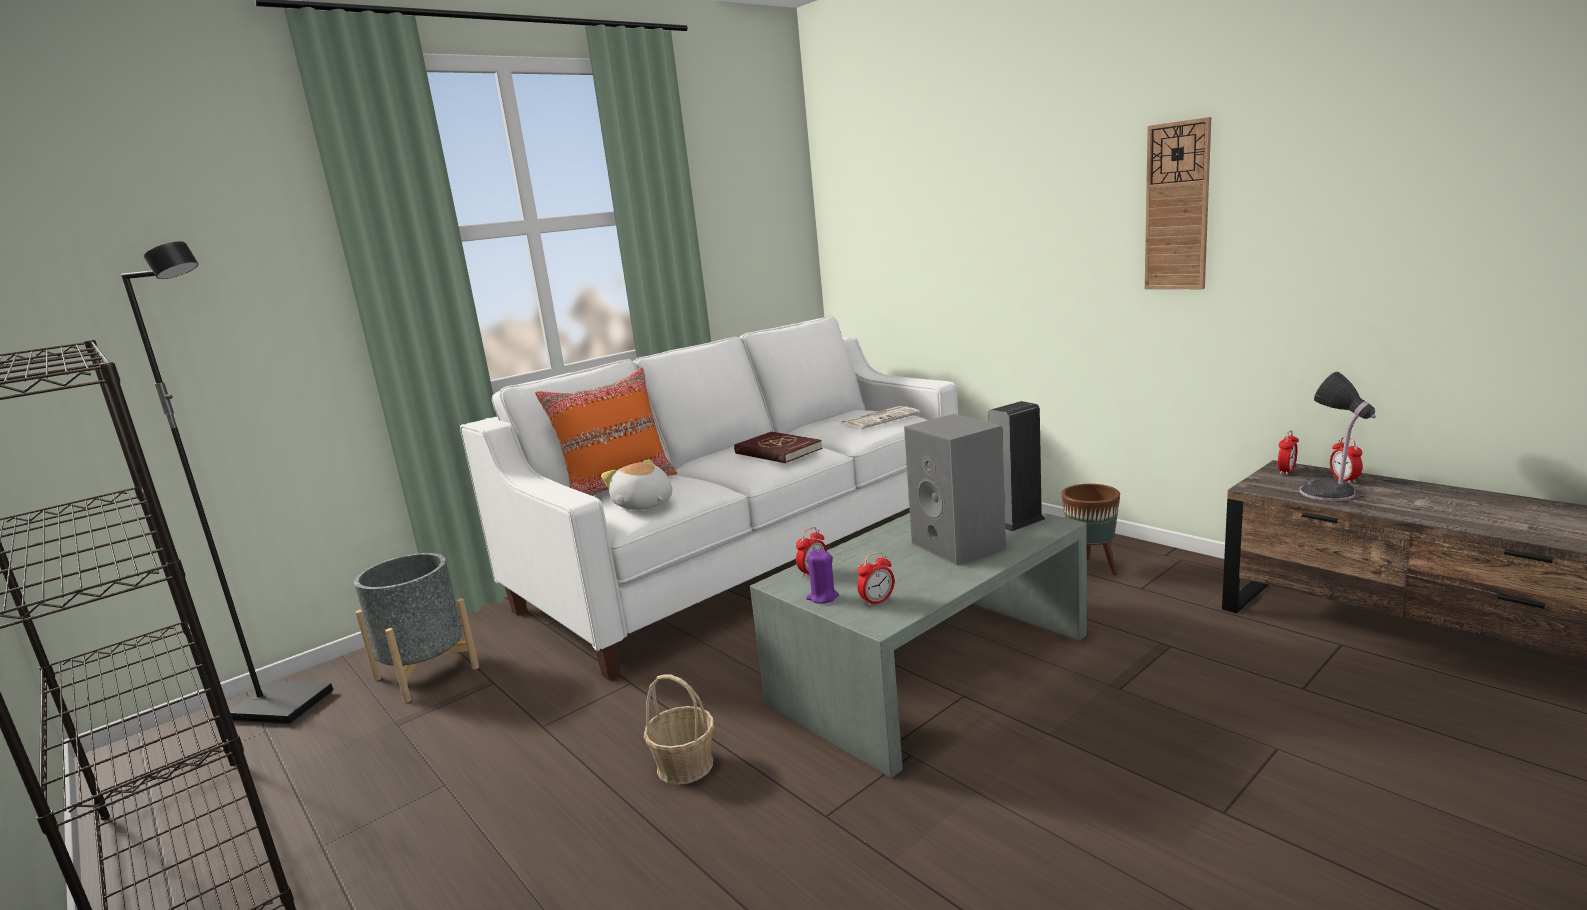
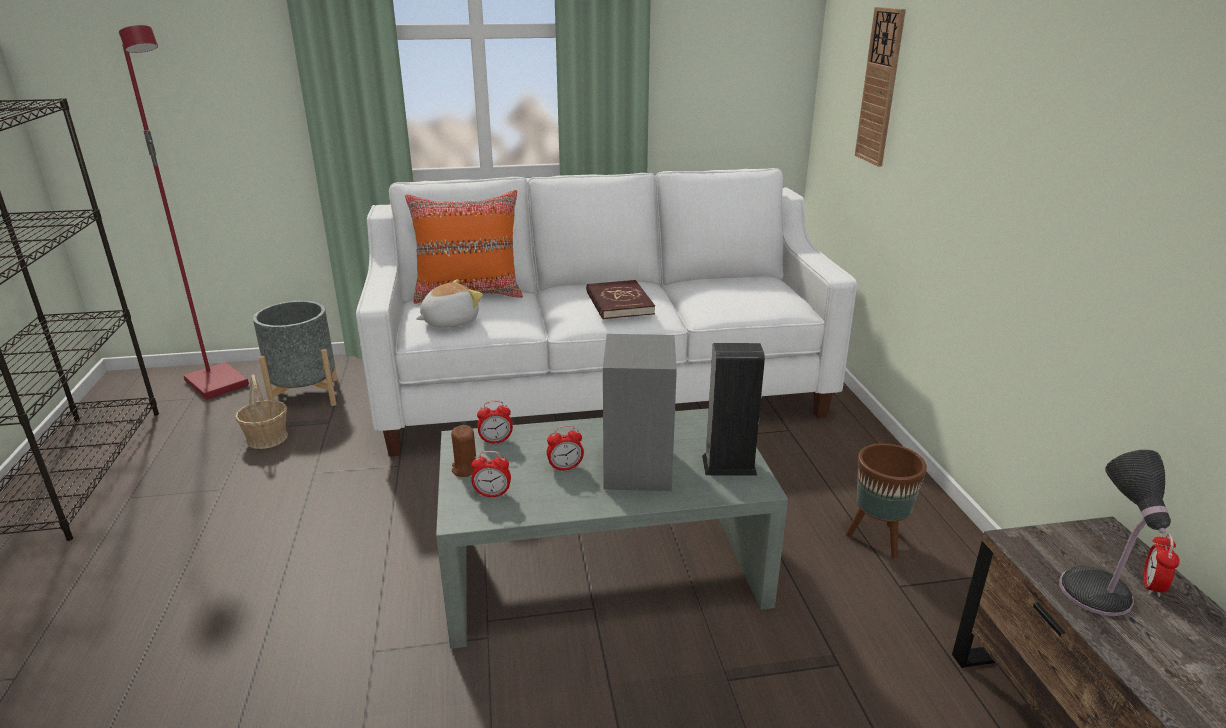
camera: 30 degrees right, 10 degrees up
(285, 705) = (219, 383): black floor lamp -> red floor lamp
(643, 505) = (449, 321): plush toy -> plush toy turned 60 degrees clockwise
(685, 765) = (348, 554): basket -> basket (267, 438)
(822, 597) = (465, 469): purple candle -> brown candle
(880, 419) = (757, 297): newspaper -> none
(1177, 207) = (1112, 145): wall clock -> wall clock (880, 87)
(1286, 472) = (1097, 540): alarm clock -> alarm clock (565, 468)

